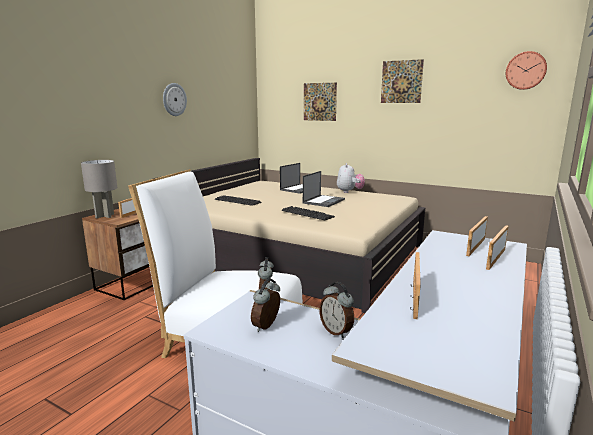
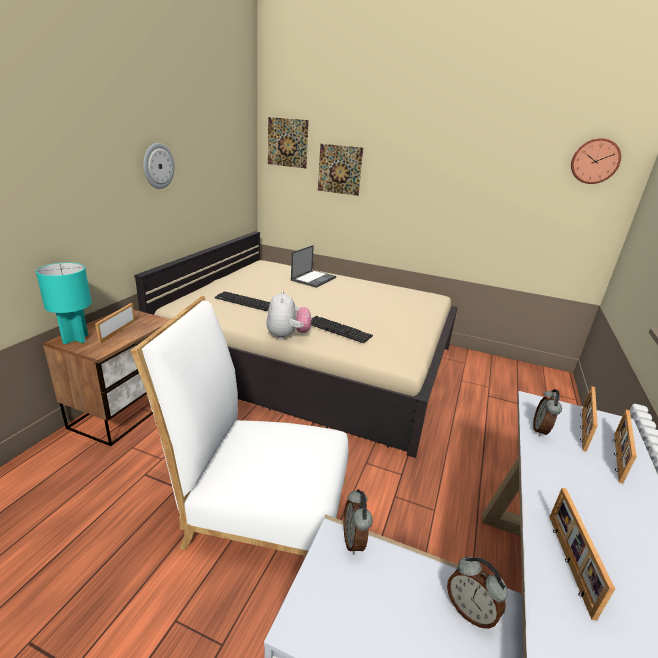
camera: 10 degrees left, 10 degrees up
(105, 216) = (76, 339): grey table lamp -> turquoise table lamp
(267, 326) = (376, 608): alarm clock -> alarm clock (541, 430)
(324, 201) = (349, 303): laptop -> none
(349, 192) = (373, 285): plush toy -> plush toy (287, 336)
(401, 81) = (445, 156): picture -> picture (287, 142)

